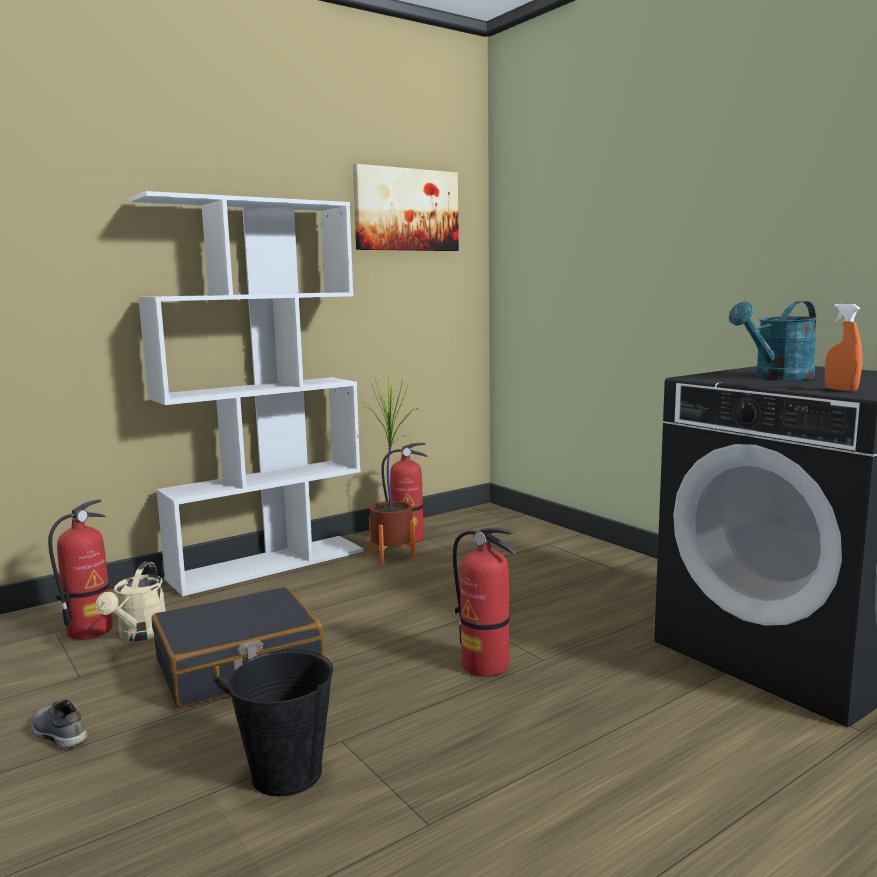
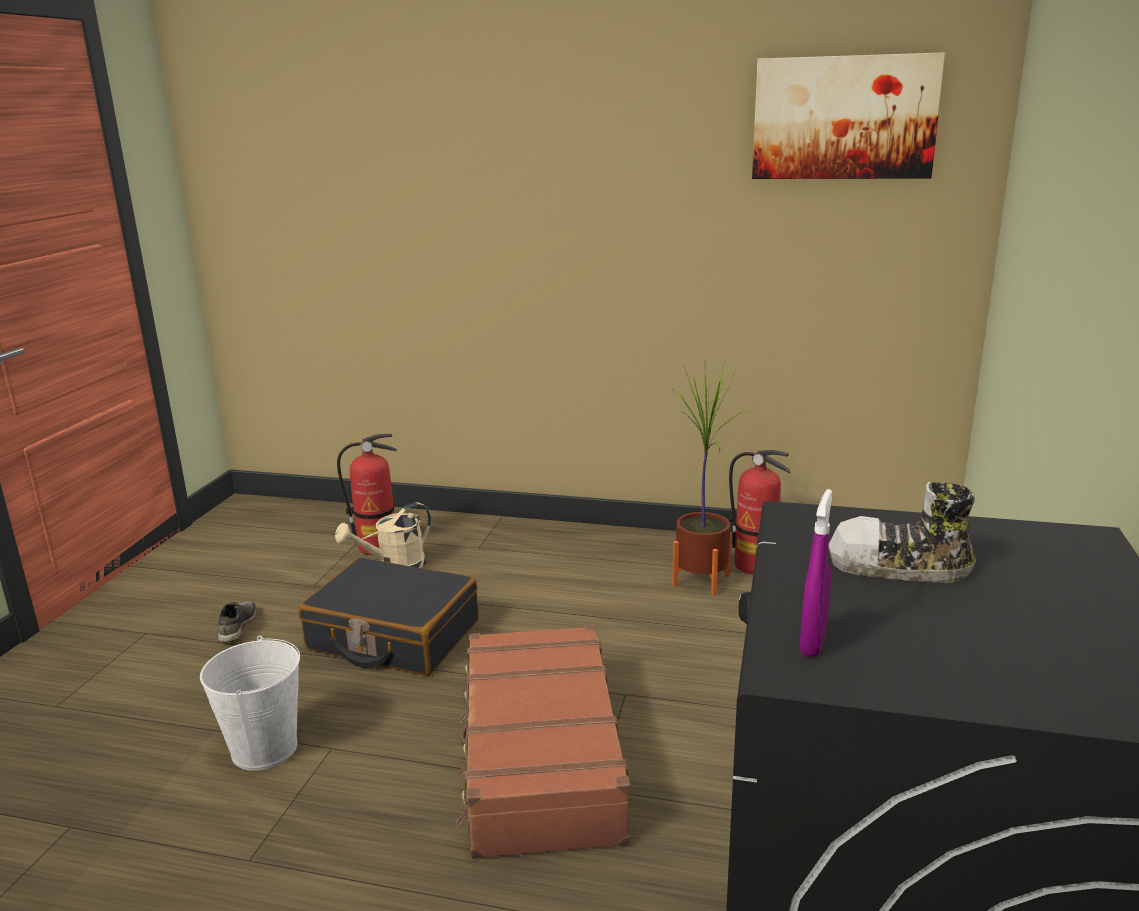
camera: 50 degrees right, 10 degrees up
(268, 564) = (585, 538): white bookcase -> none
(286, 774) = (264, 749): black bucket -> white bucket
(485, 665) = (539, 757): fire extinguisher -> brown suitcase
(777, 377) = (899, 567): turquoise watering can -> shoe
(840, 390) = (813, 643): orange spray bottle -> purple spray bottle

